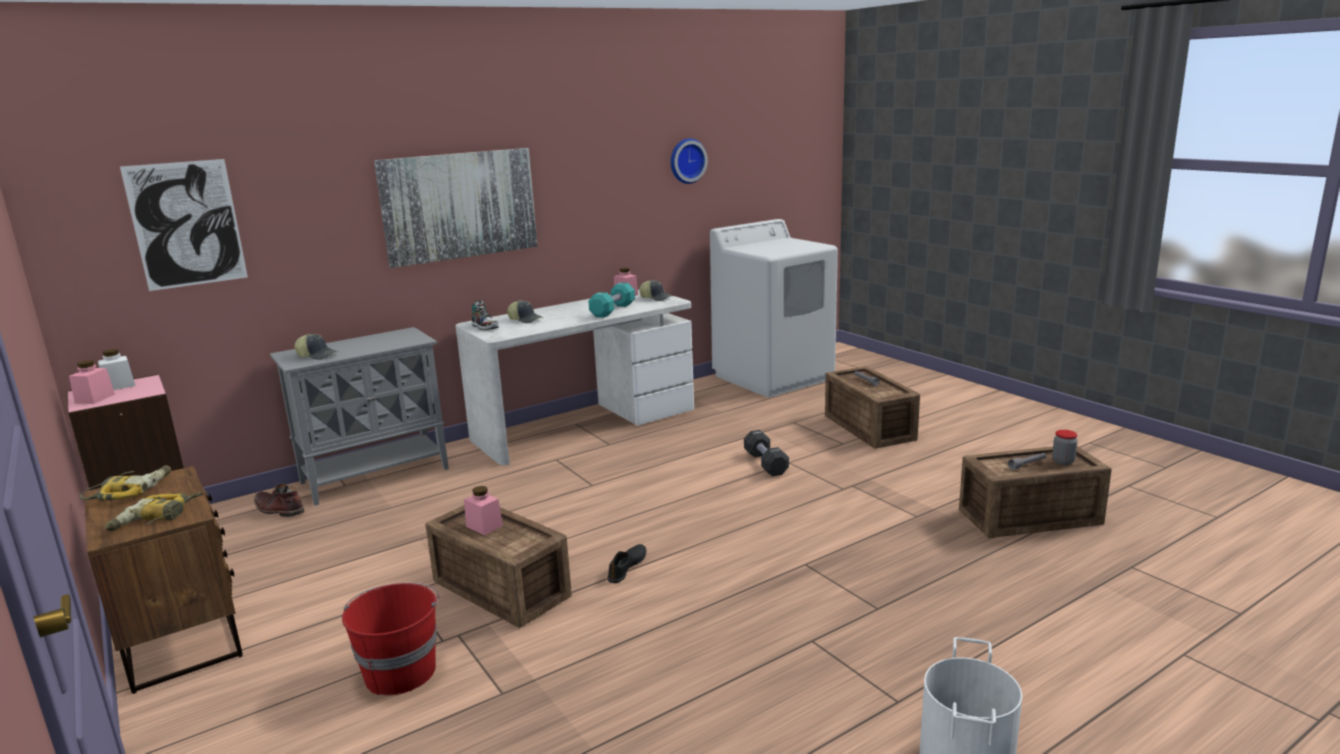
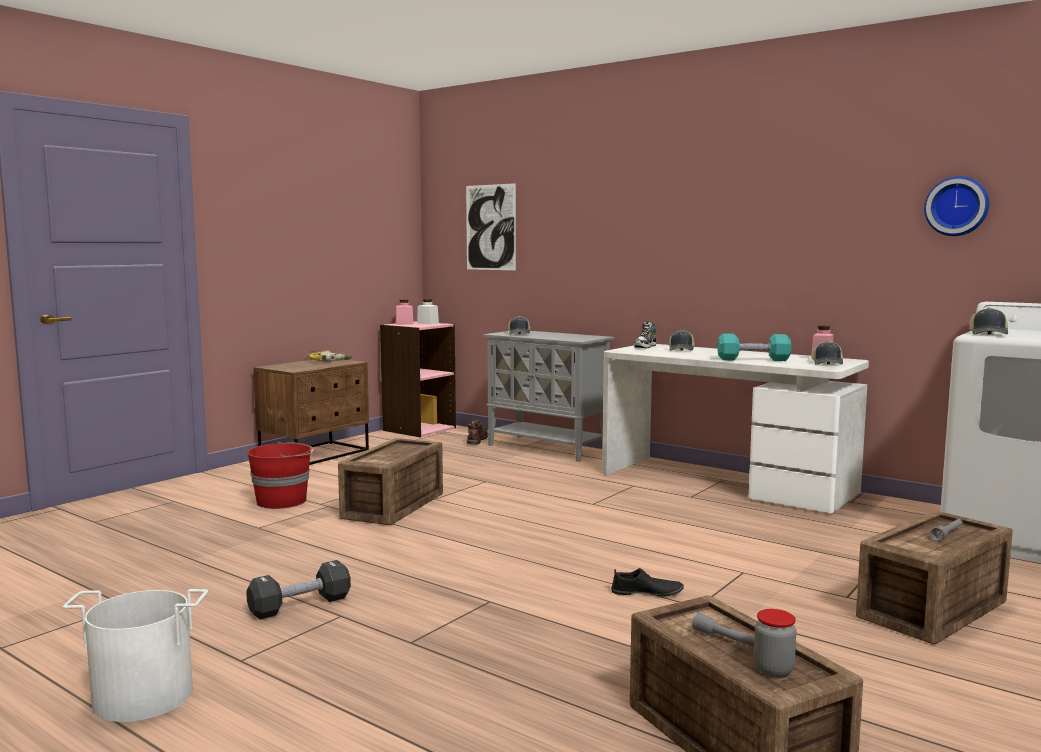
camera: 70 degrees right, 10 degrees down
(156, 519) = (291, 367): power drill -> none
(459, 205) = (668, 234): picture -> none
(484, 526) = (399, 451): pink jar -> none
(627, 567) = (445, 535): black shoe -> black shoe (647, 593)
(765, 463) = (724, 562): black dumbbell -> black dumbbell (300, 606)
(768, 252) = (989, 334): none -> cap

